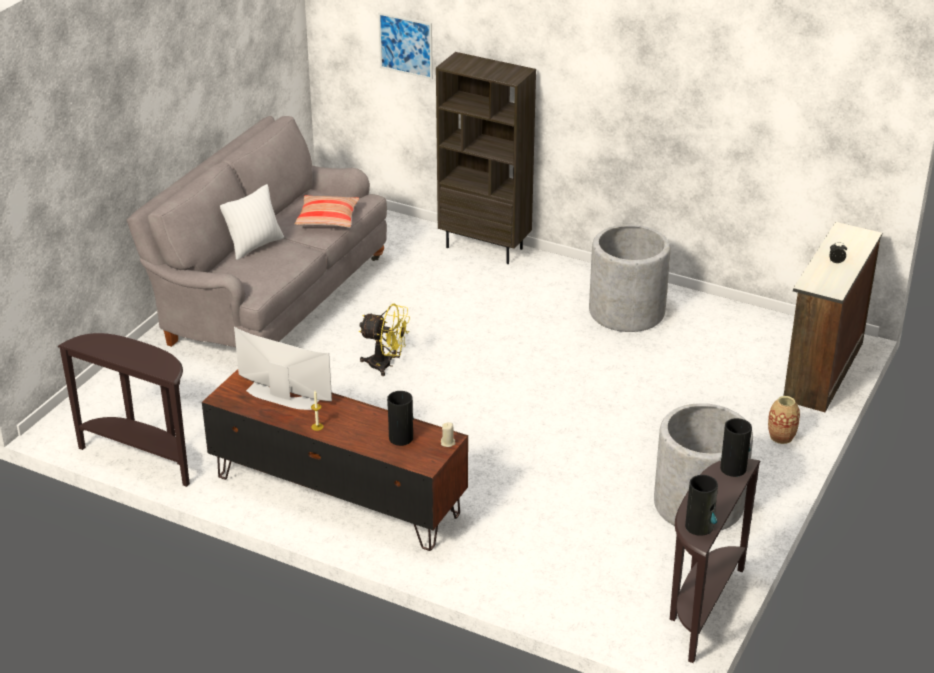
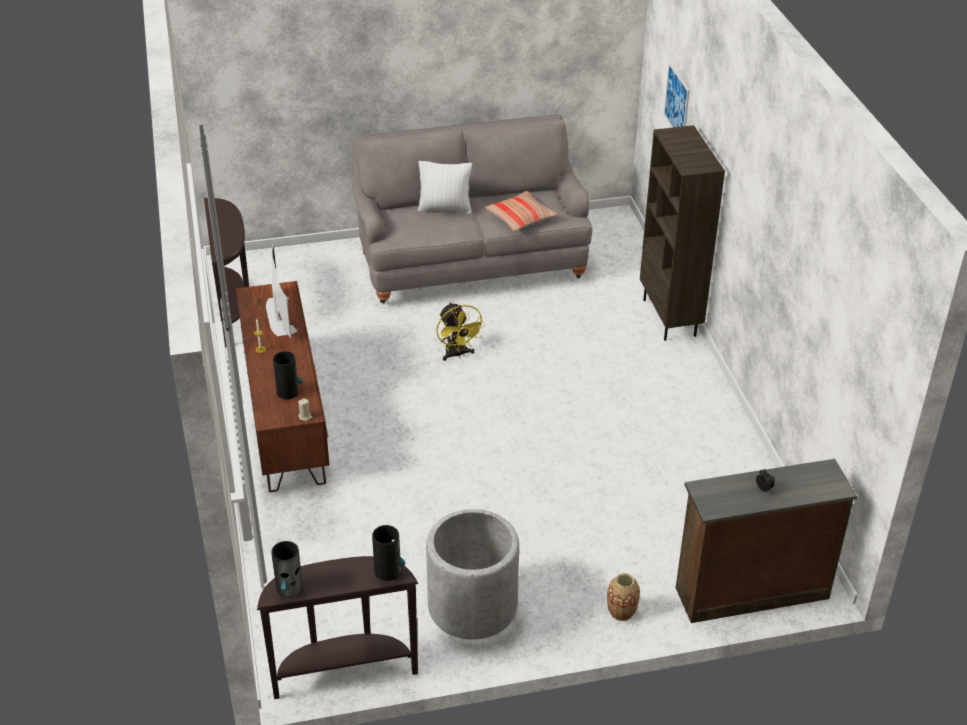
camera: 50 degrees right, 5 degrees up
(626, 312) = (684, 435): grey planter -> none

